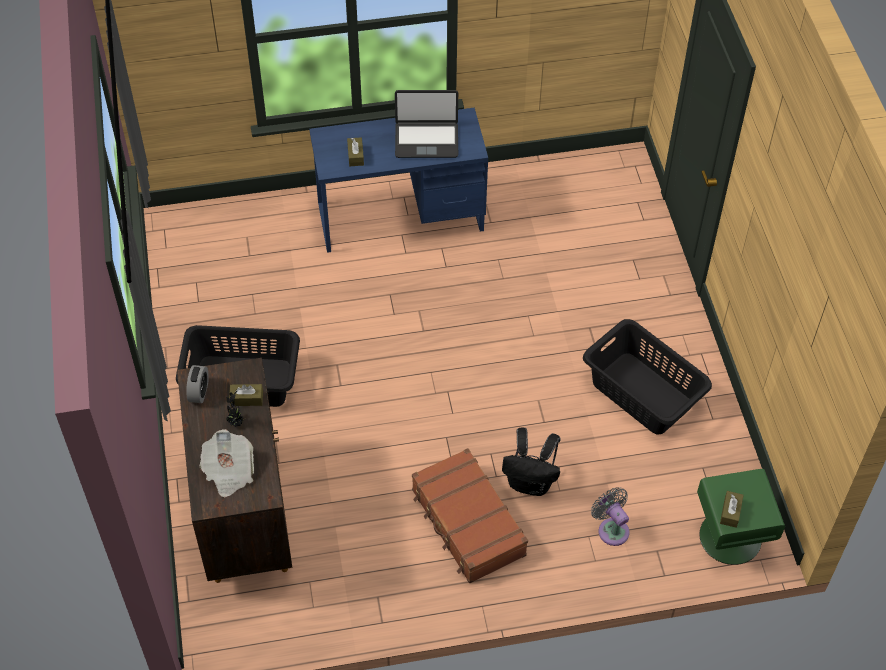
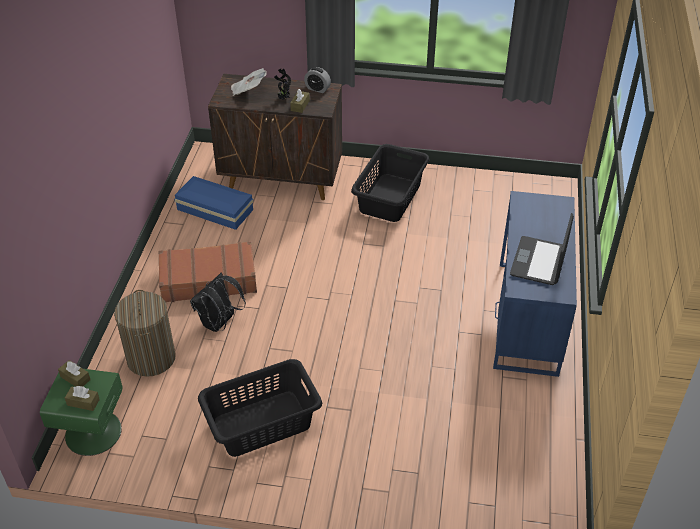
camera: 110 degrees right, 10 degrees down
(333, 572) = (214, 209): none -> blue storage box
(355, 156) = (532, 215): brown tissue box -> brown tissue box (83, 402)
(611, 529) = (151, 358): grey fan -> laundry basket

